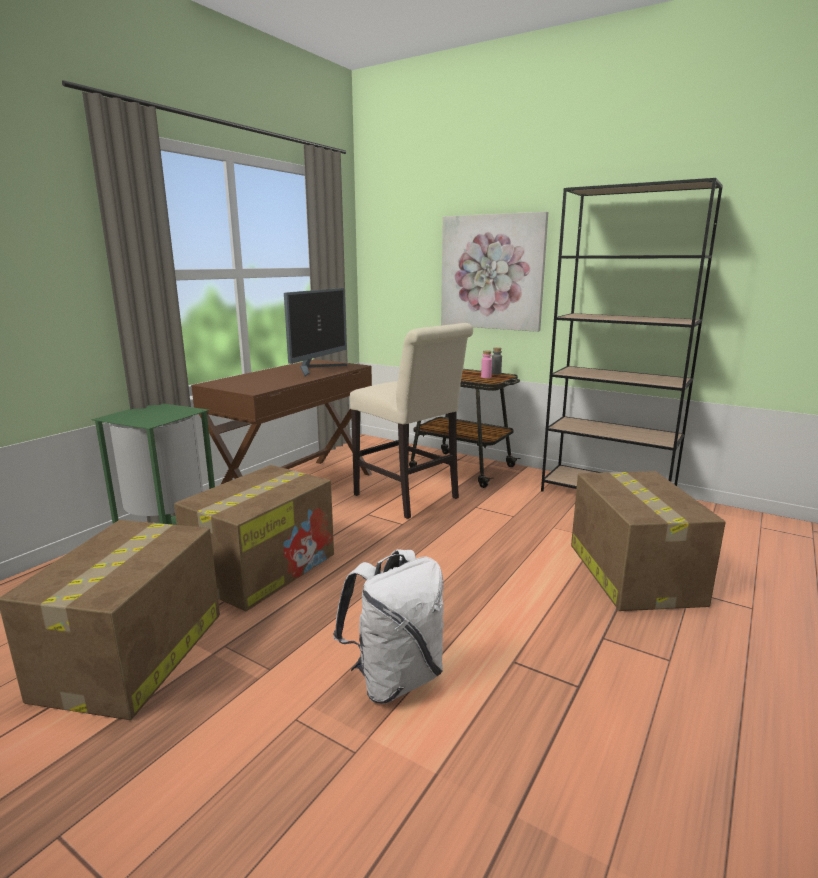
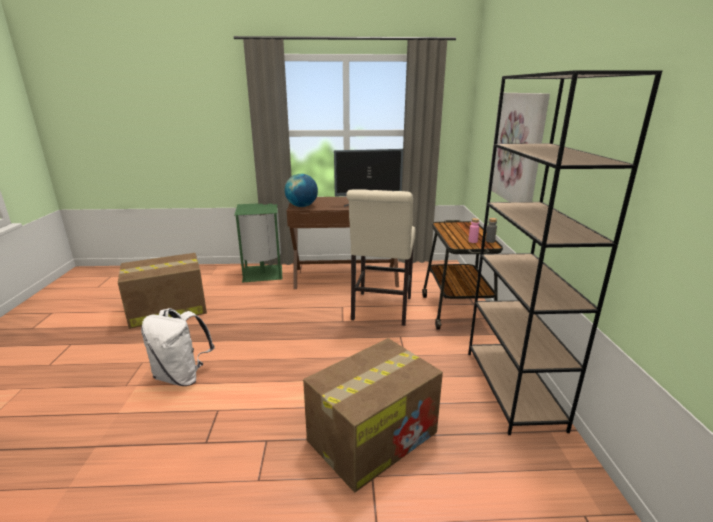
camera: 55 degrees right, 5 degrees up
(254, 388) = (302, 206): none -> globe
(264, 567) = (254, 305): cardboard box -> none

